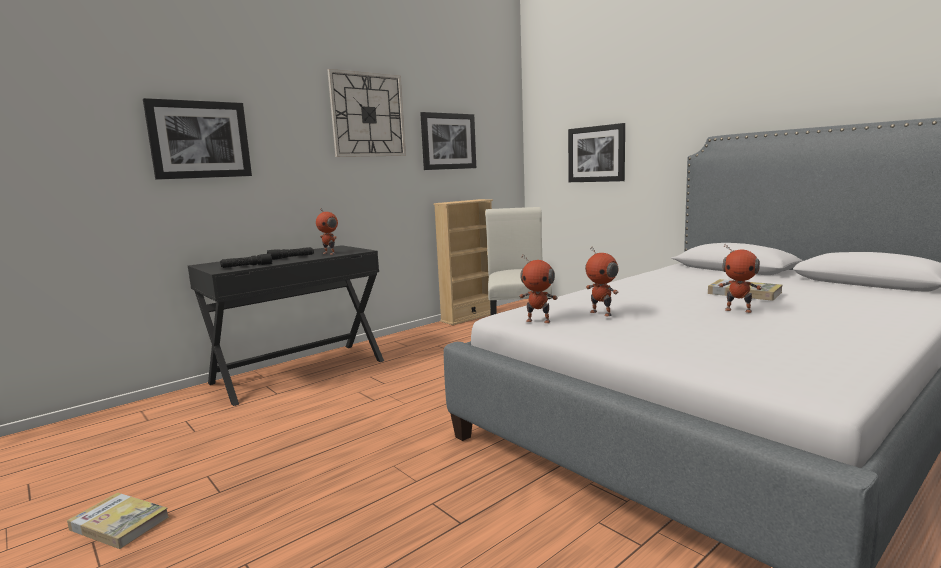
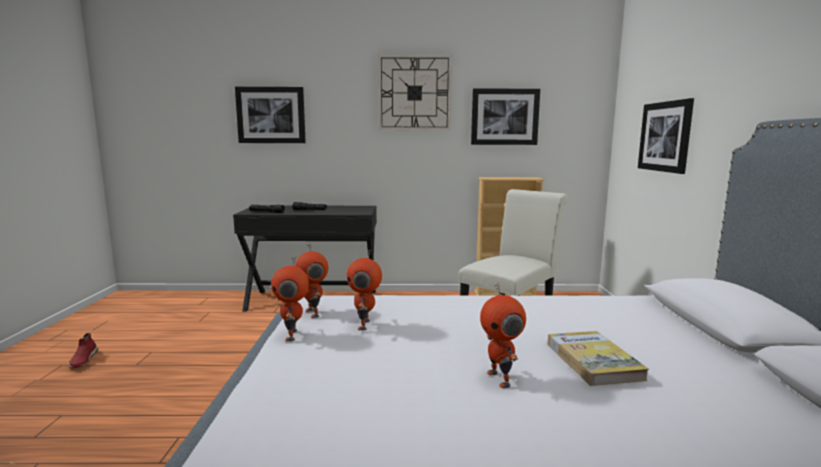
camera: 40 degrees right, 0 degrees up
(119, 523) = (83, 360): book -> red shoe
(330, 253) = (339, 211): toy robot -> toy robot (293, 335)

